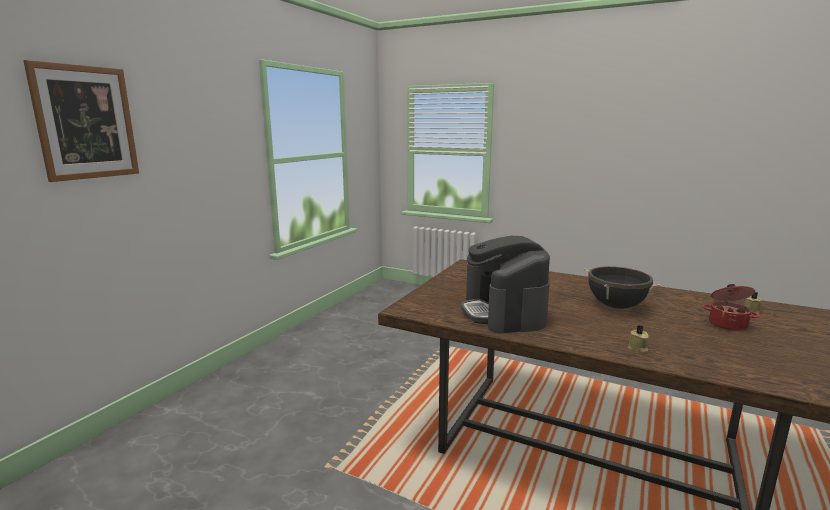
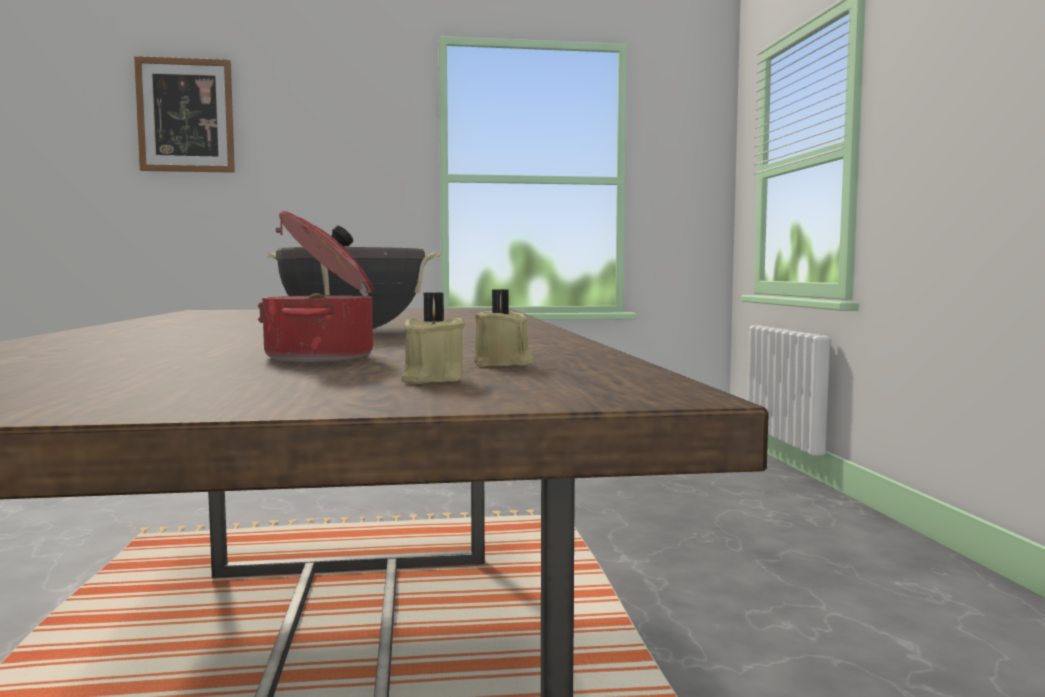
camera: 55 degrees right, 10 degrees down
(503, 313) = (235, 318): coffee machine -> none
(637, 348) = (93, 339): beige candle -> beige candle (430, 379)

